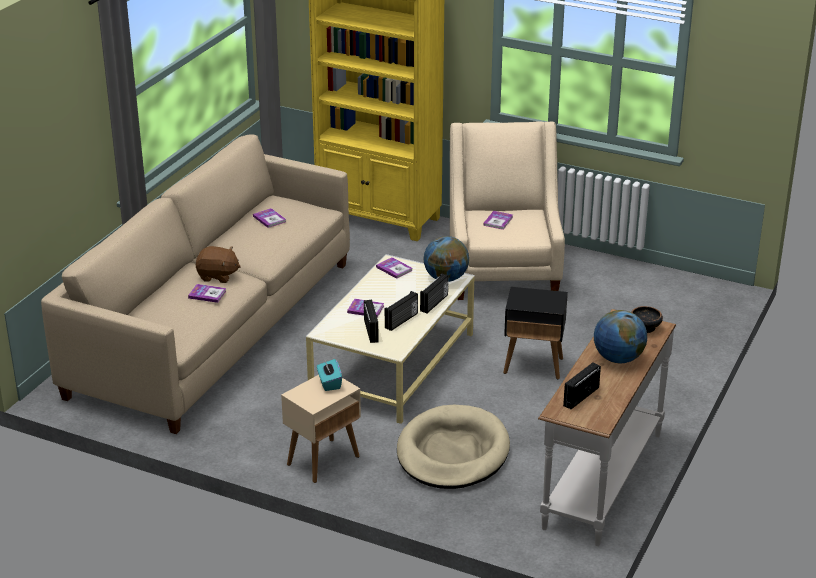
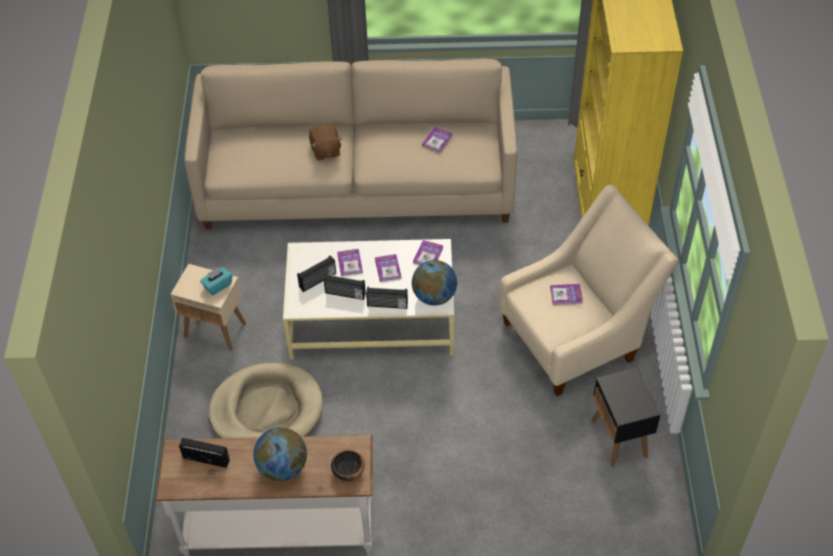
camera: 65 degrees right, 20 degrees up
(207, 294) = (293, 157): book -> book (388, 268)
(534, 366) = (429, 419): black side table -> black side table (619, 439)

